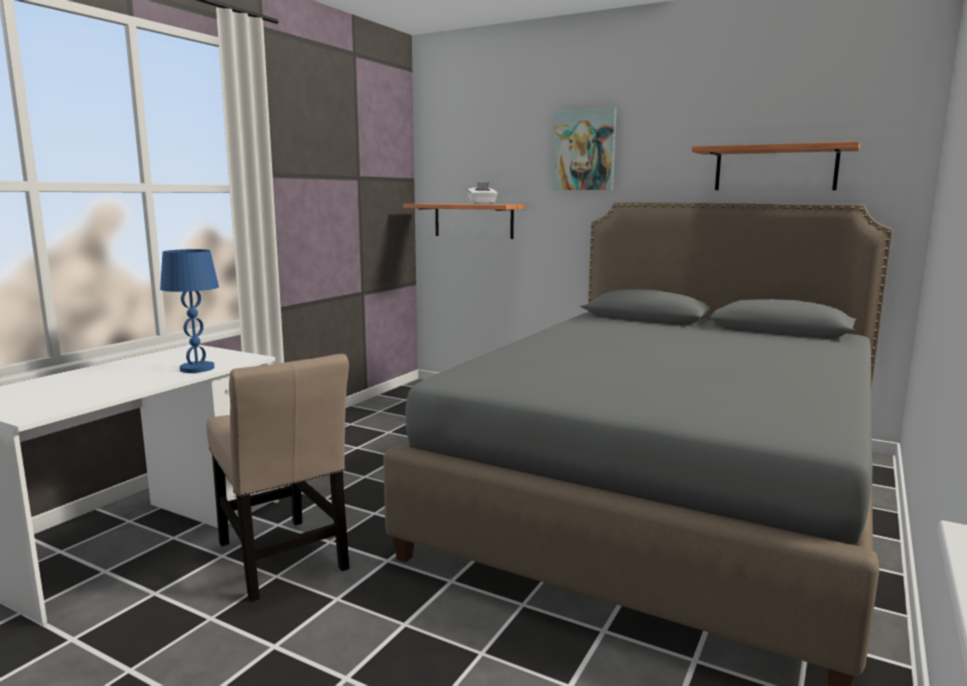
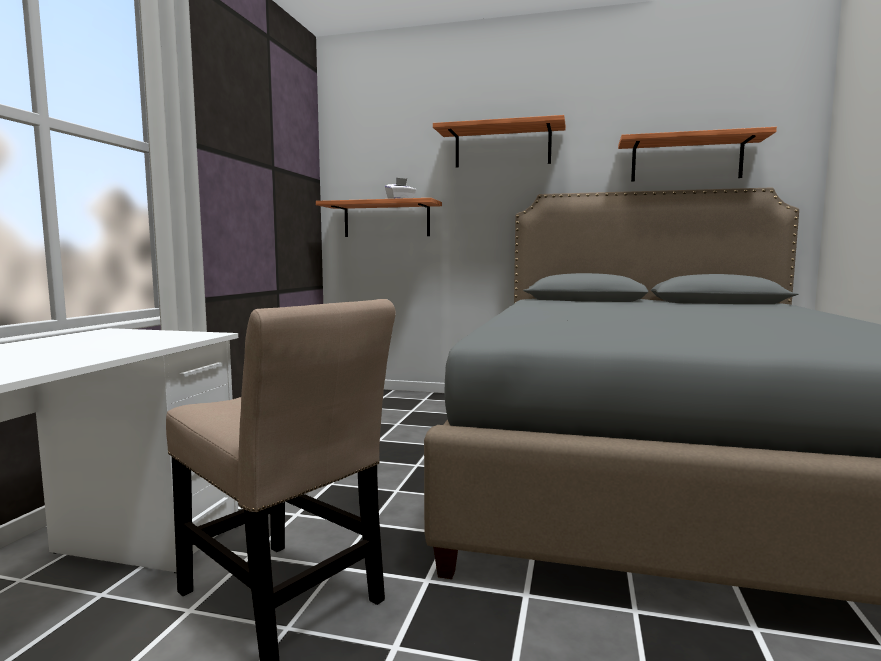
camera: 15 degrees left, 5 degrees down
(197, 368) = (139, 345): blue table lamp -> none
(584, 150) = (502, 147): picture -> shelf

